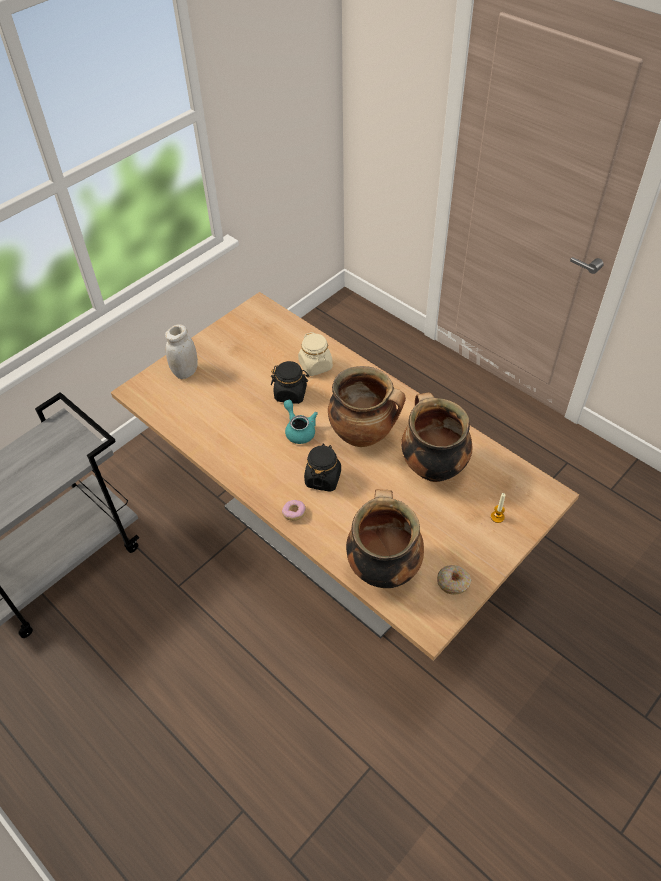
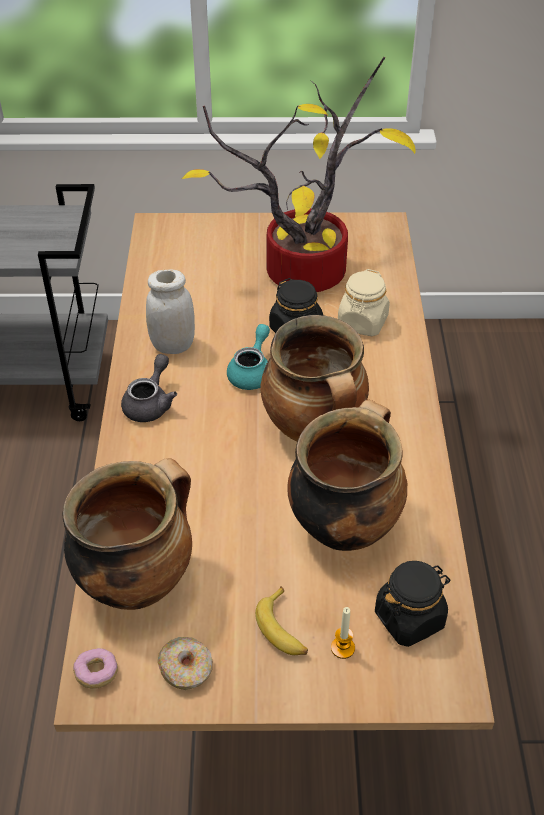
camera: 45 degrees right, 5 degrees down
(185, 372) = (224, 240): white jar -> white jar (173, 345)
(250, 356) = (307, 267): none -> potted plant
(271, 485) = (150, 403): none -> grey teapot
(294, 513) = (132, 447): donut -> donut (97, 673)
(323, 478) = (209, 438): black jar -> black jar (409, 618)
(467, 531) = (284, 629): none -> banana

